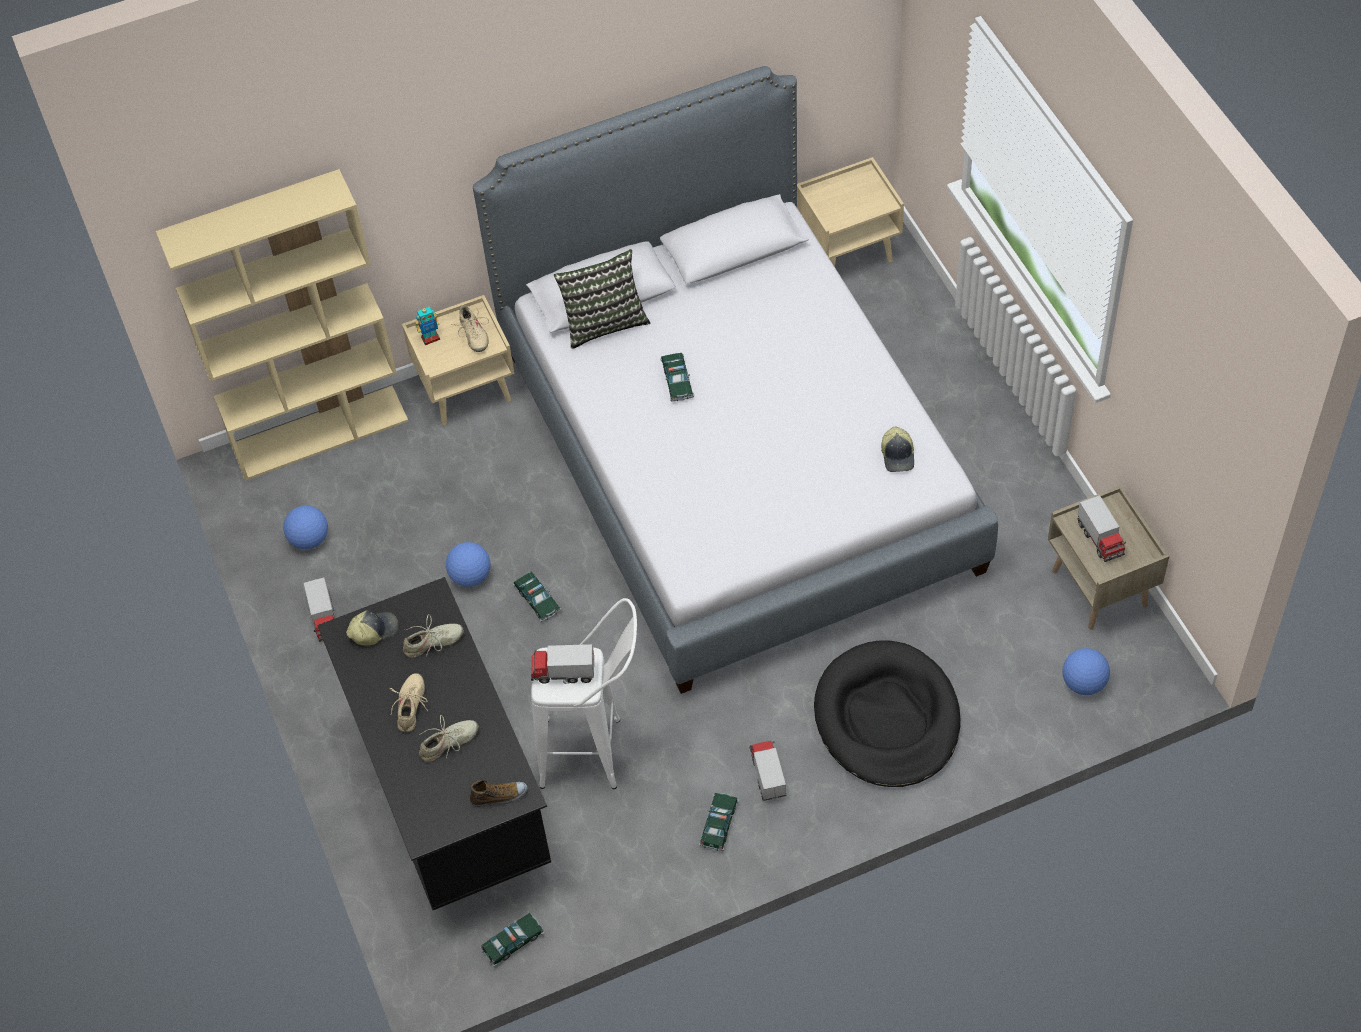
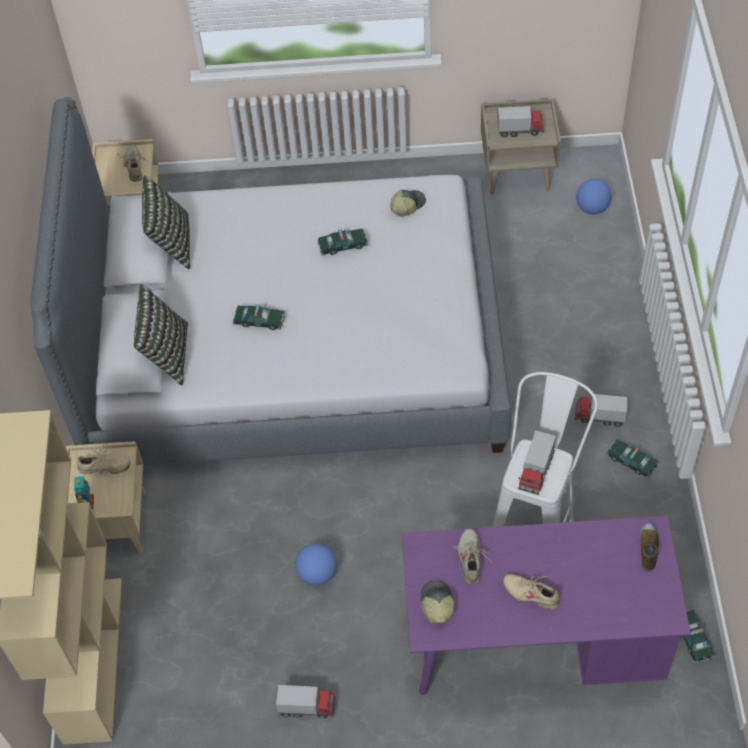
camera: 70 degrees left, 0 degrees up
(309, 539) = (211, 698): football -> none
(449, 744) = (581, 573): beige shoe -> beige shoe (135, 167)
(450, 793) = (533, 649): black desk -> purple desk
(537, 600) = (365, 529): toy car -> toy car (343, 245)
(747, 270) = (171, 243): none -> pillow
(887, 718) = (577, 327): black dog bed -> none
(898, 455) = (407, 205): cap -> cap turned 60 degrees counterclockwise

